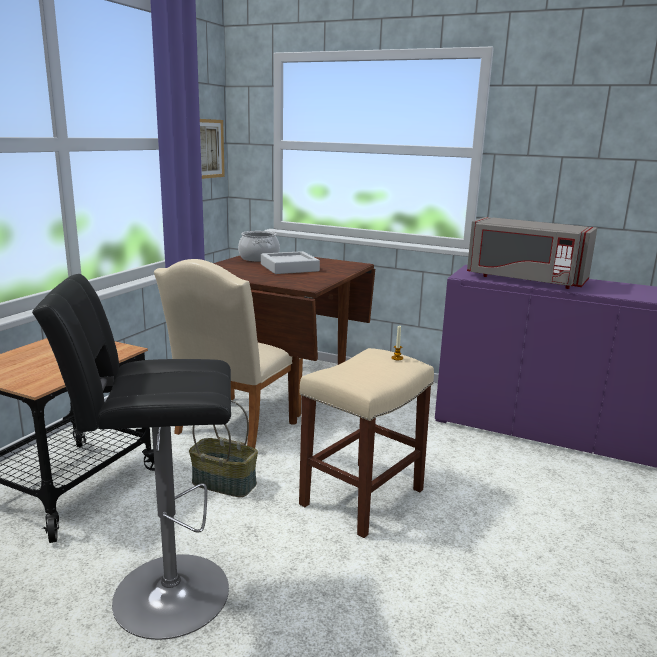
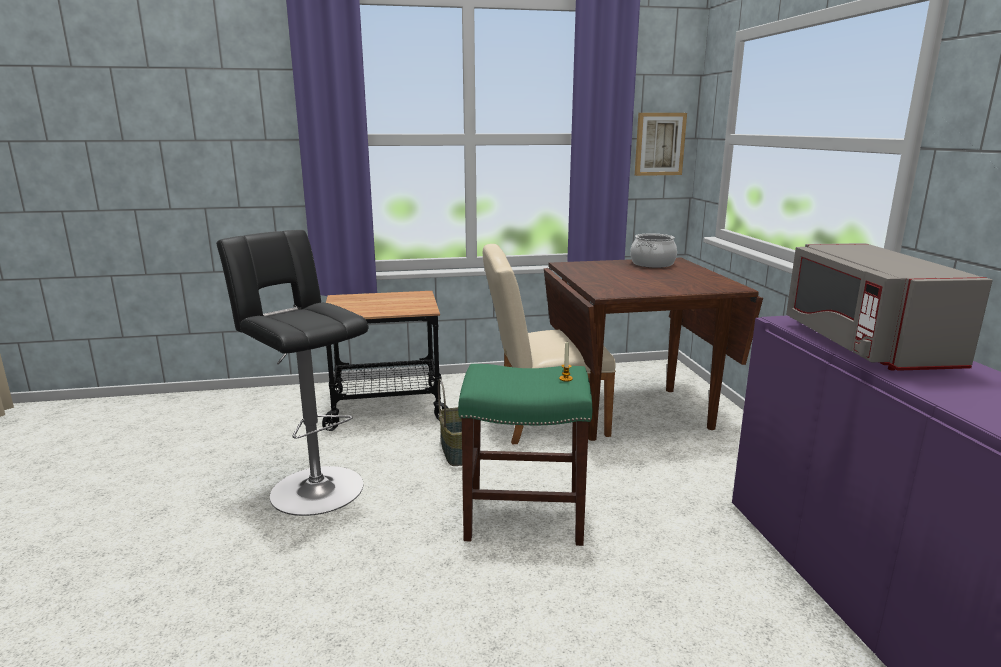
camera: 55 degrees right, 0 degrees up
(289, 268) = (650, 276): grey tray -> none
(362, 498) = (522, 518): beige stool -> green stool

